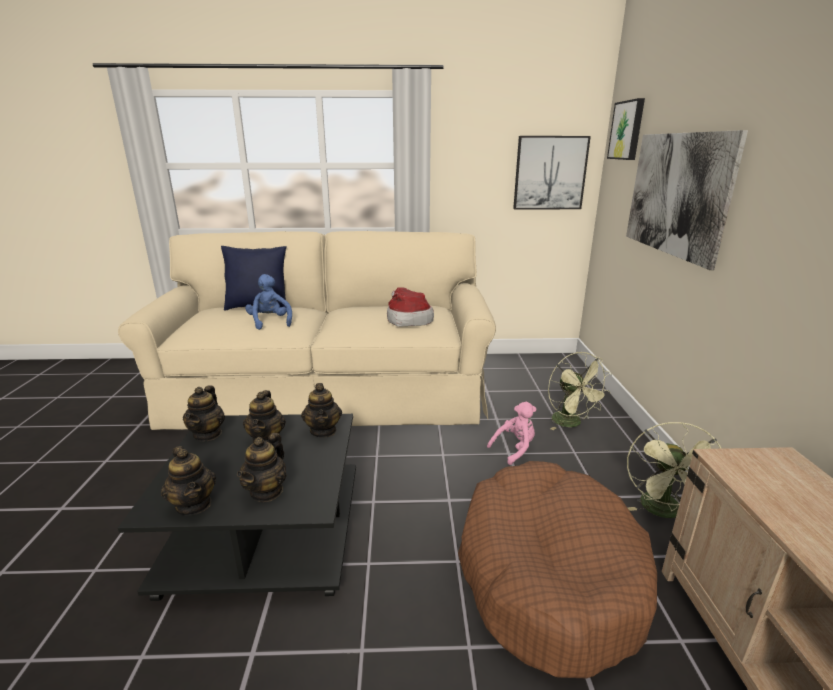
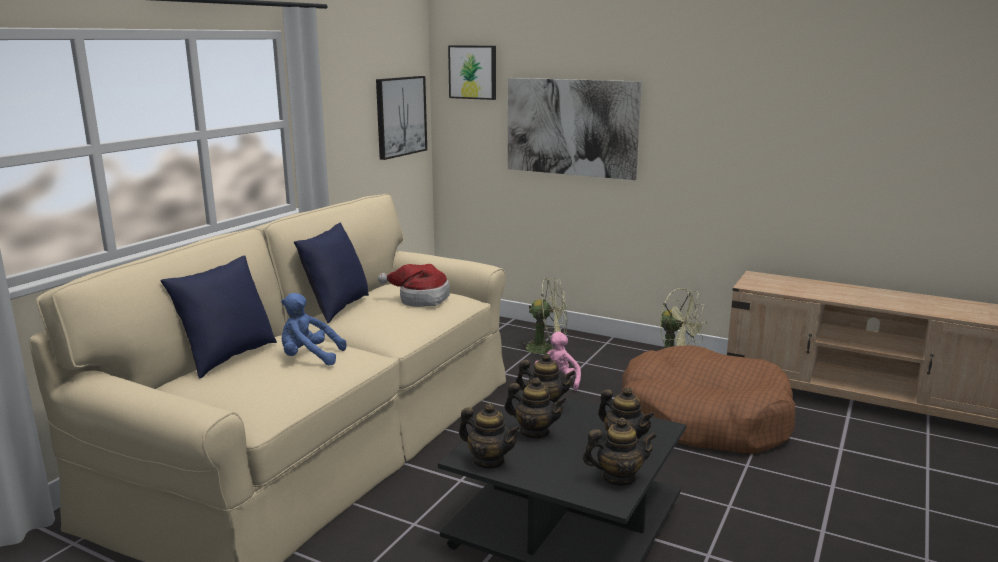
camera: 60 degrees left, 5 degrees down
(365, 306) = (336, 308): none -> blue pillow

